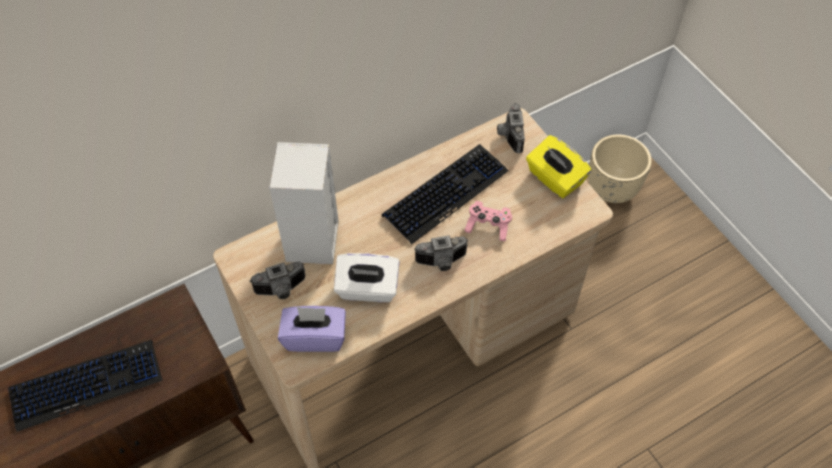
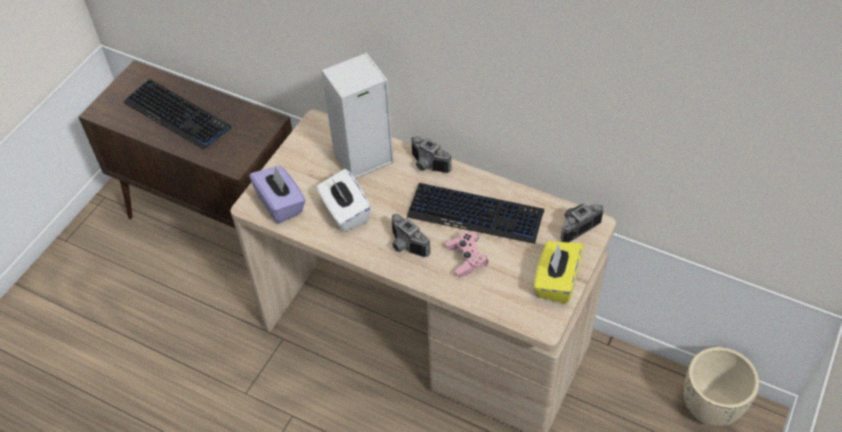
camera: 60 degrees right, 5 degrees down
(282, 290) = (307, 163): camera -> camera (427, 166)

